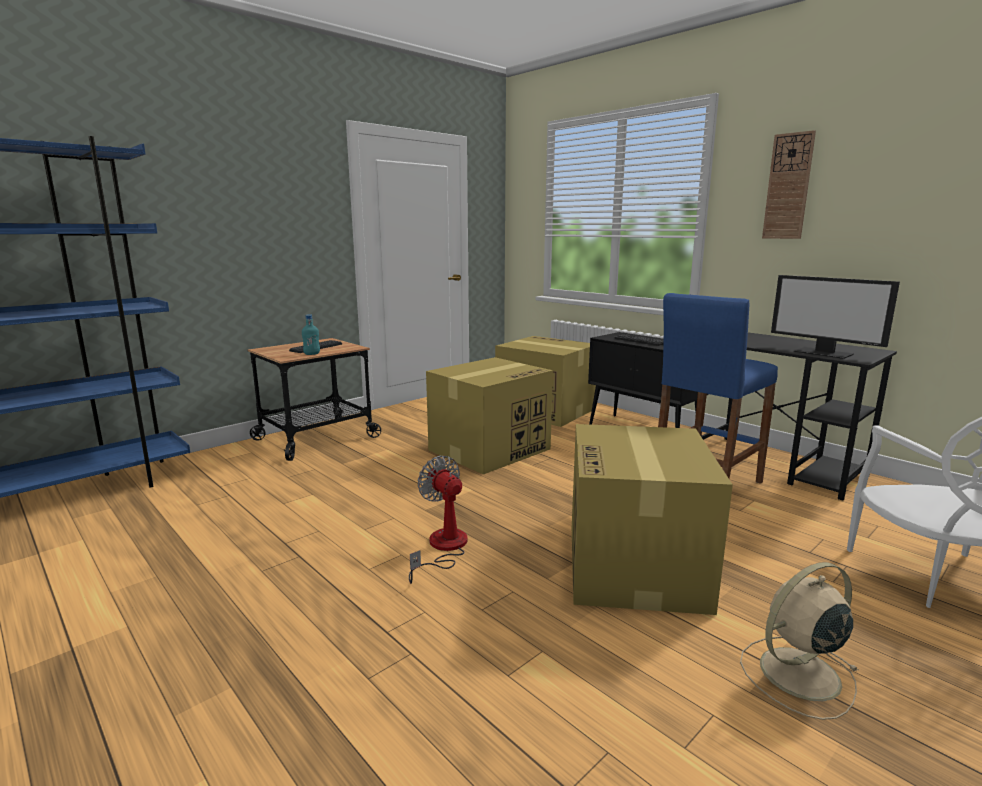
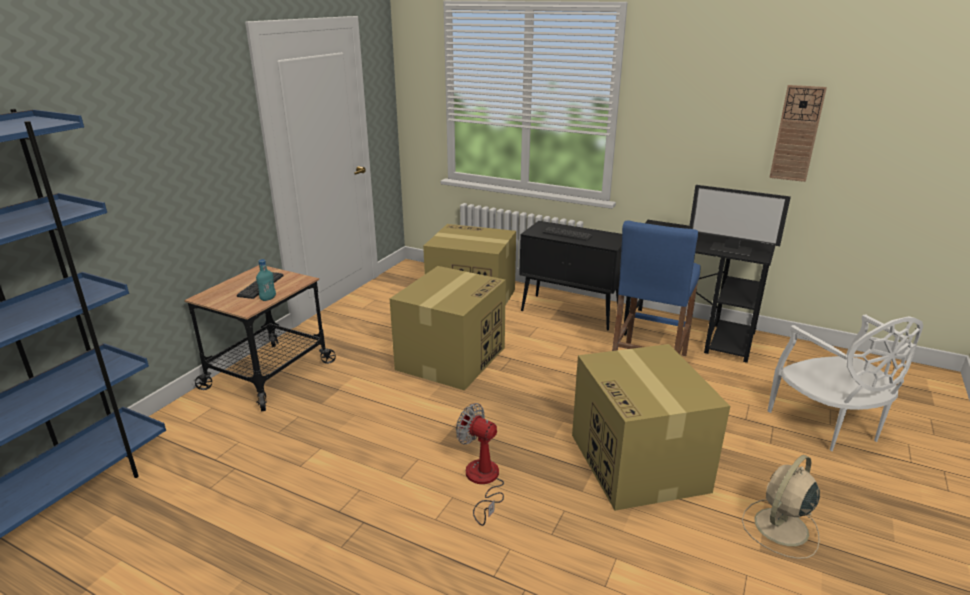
camera: 20 degrees left, 10 degrees up
(788, 186) = (691, 97): wall clock -> wall clock (797, 134)

